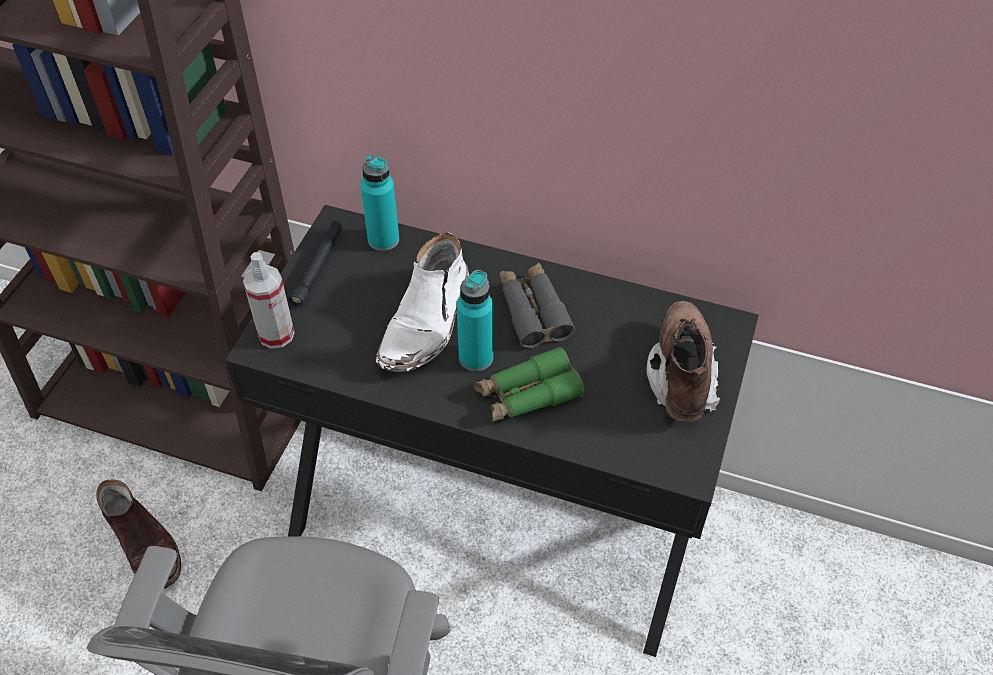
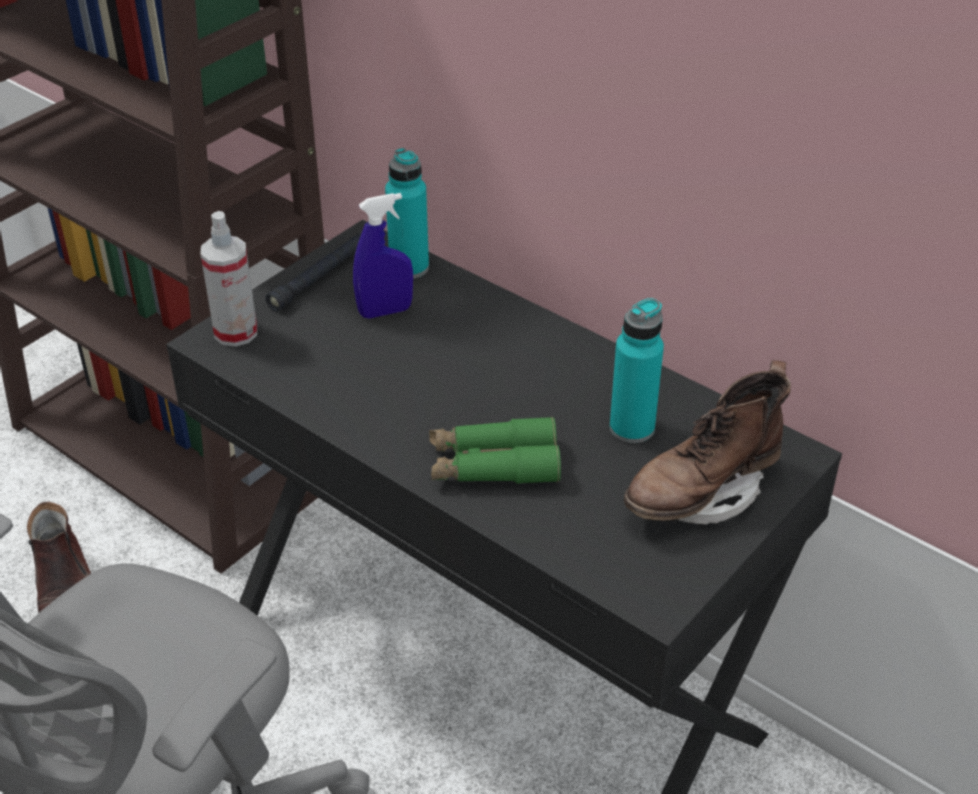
camera: 20 degrees right, 10 degrees down
(384, 284) = (385, 311): none -> blue spray bottle
(427, 323) = (413, 362): white boot -> none
(476, 358) = (452, 411): turquoise bottle -> turquoise bottle (632, 428)
(533, 311) = (548, 380): grey binoculars -> none
(681, 375) = (701, 494): brown boot -> brown boot turned 150 degrees counterclockwise

